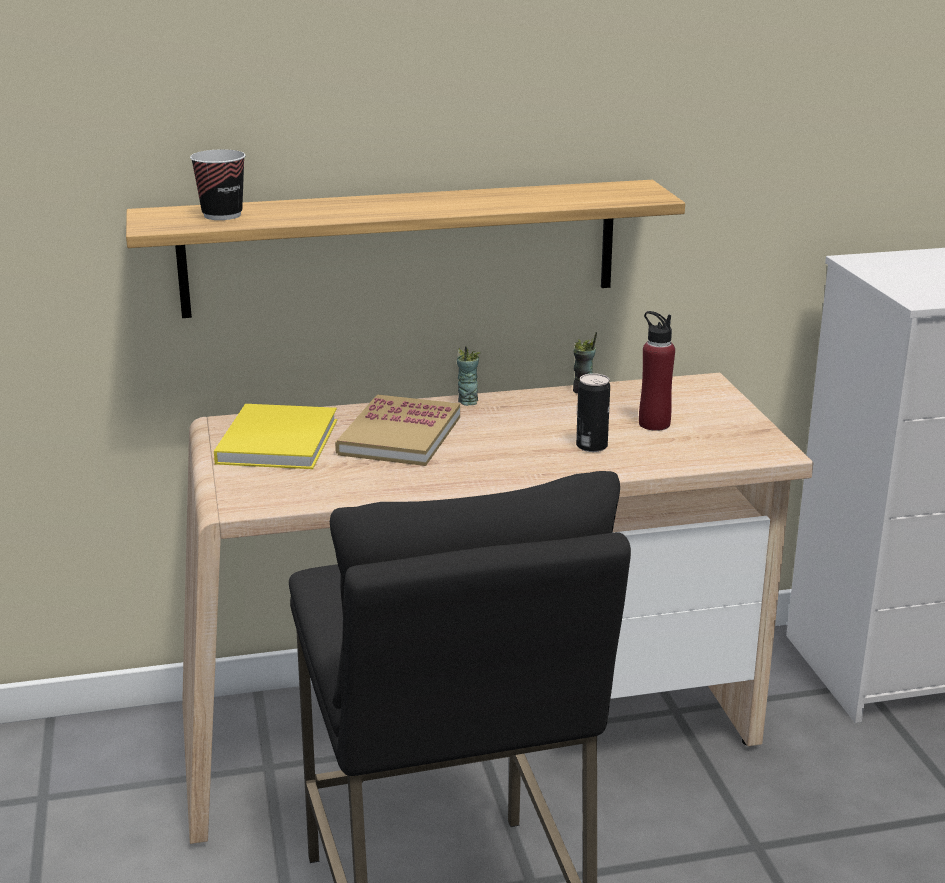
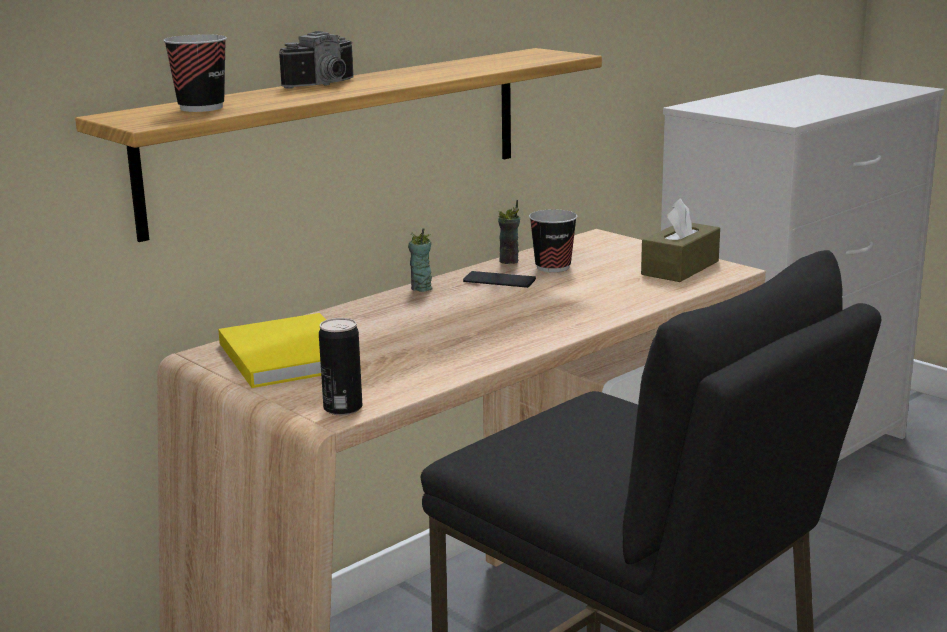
camera: 30 degrees left, 5 degrees down
(367, 202) = (326, 84): none -> camera
(399, 435) = (401, 325): book -> none
(543, 410) = (499, 280): none -> phone
(591, 446) = (583, 296): can -> can (343, 408)
(612, 407) = (553, 267): none -> cup
(654, 424) = (606, 271): red bottle -> none
(729, 438) = (680, 268): none -> brown tissue box

